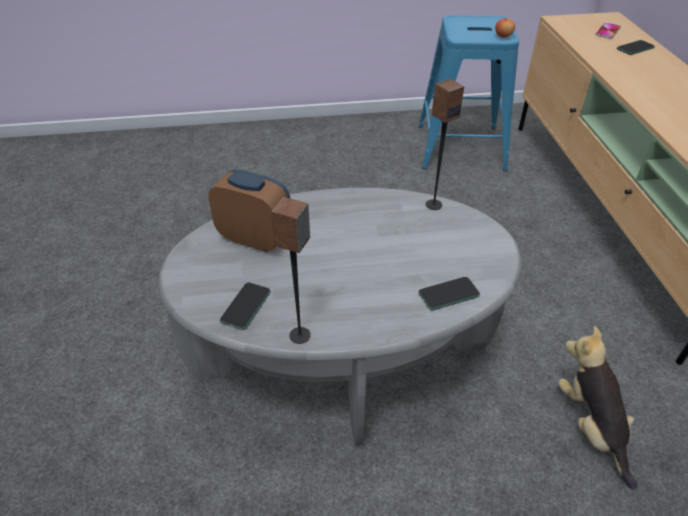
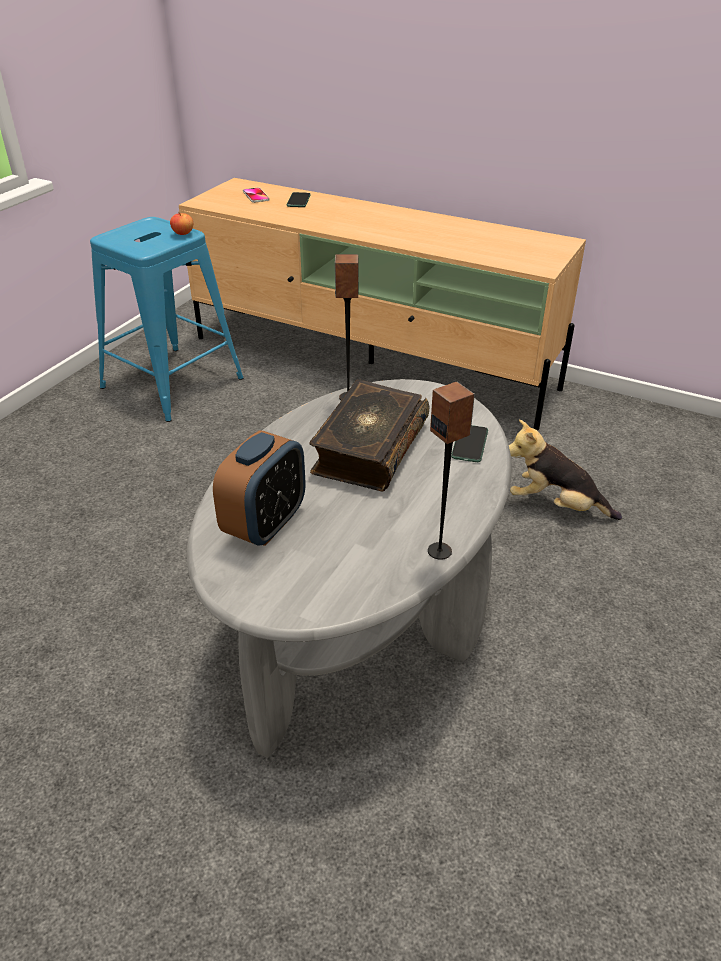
camera: 55 degrees left, 5 degrees down
(246, 306) = (364, 572): phone -> none
(255, 238) = (265, 525): alarm clock -> alarm clock turned 150 degrees clockwise
(383, 244) = (368, 448): none -> book

